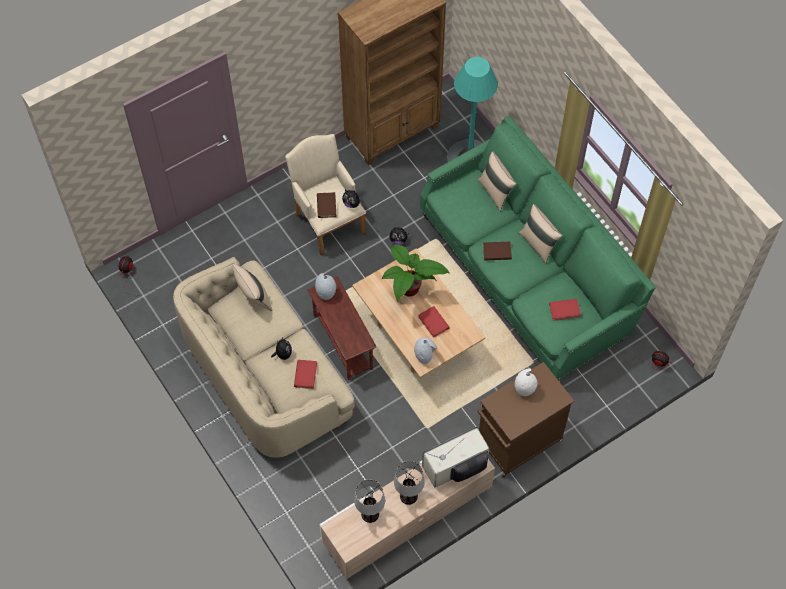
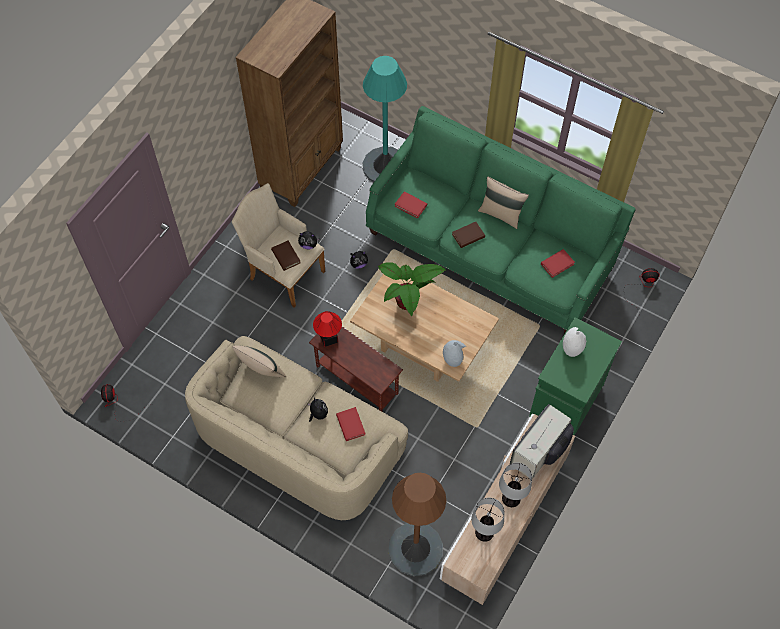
camera: 25 degrees left, 0 degrees up
(318, 508) = (415, 549): none -> brown floor lamp
(325, 293) = (329, 339): grey vase -> table lamp
(433, 322) = (444, 324): red book -> red book (410, 205)
(495, 192) = (437, 182): beige pillow -> none
(517, 442) = (564, 404): brown cabinet -> green cabinet

